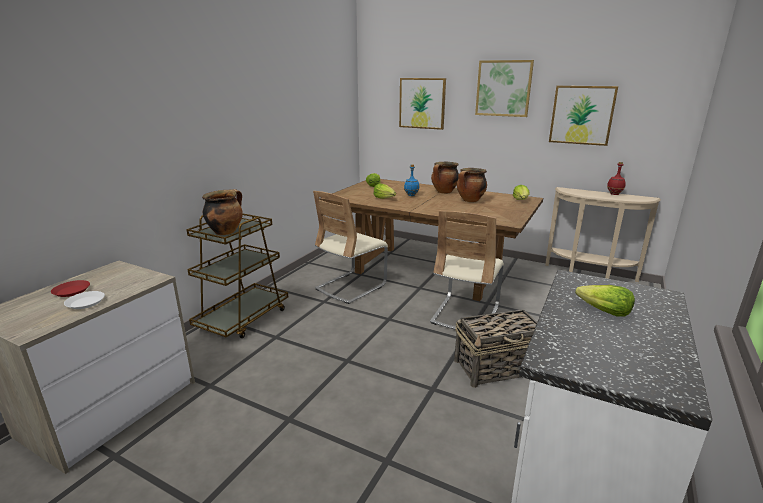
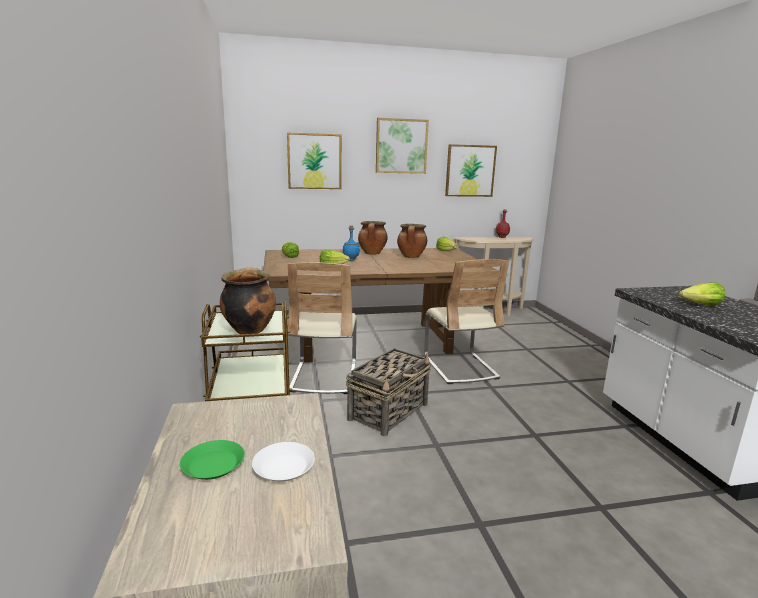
camera: 40 degrees left, 5 degrees down
(71, 291) = (213, 464): red plate -> green plate
(498, 367) = (545, 399): basket -> basket (389, 411)

